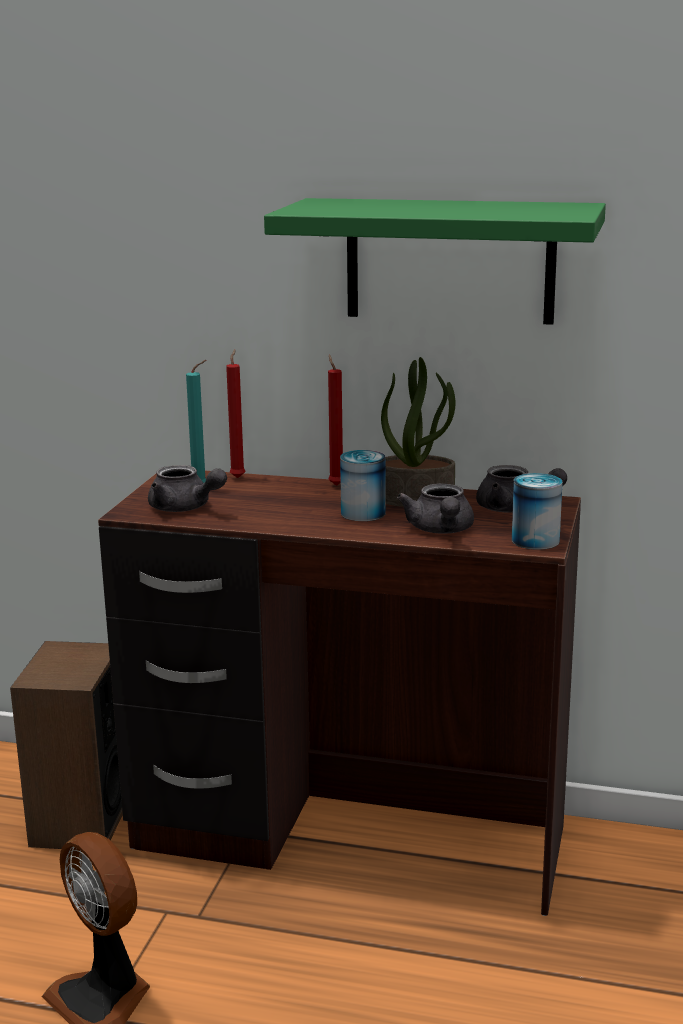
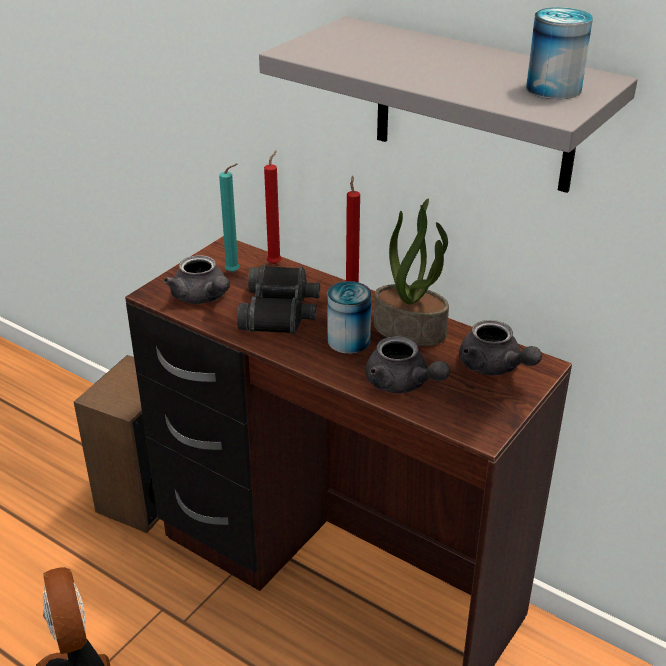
camera: 20 degrees right, 15 degrees up
(276, 505) = (280, 311): none -> black binoculars
(441, 530) = (402, 384): grey teapot -> grey teapot turned 60 degrees counterclockwise
(450, 261) = (474, 106): green shelf -> grey shelf
(535, 540) = (482, 422): can -> can (553, 89)

